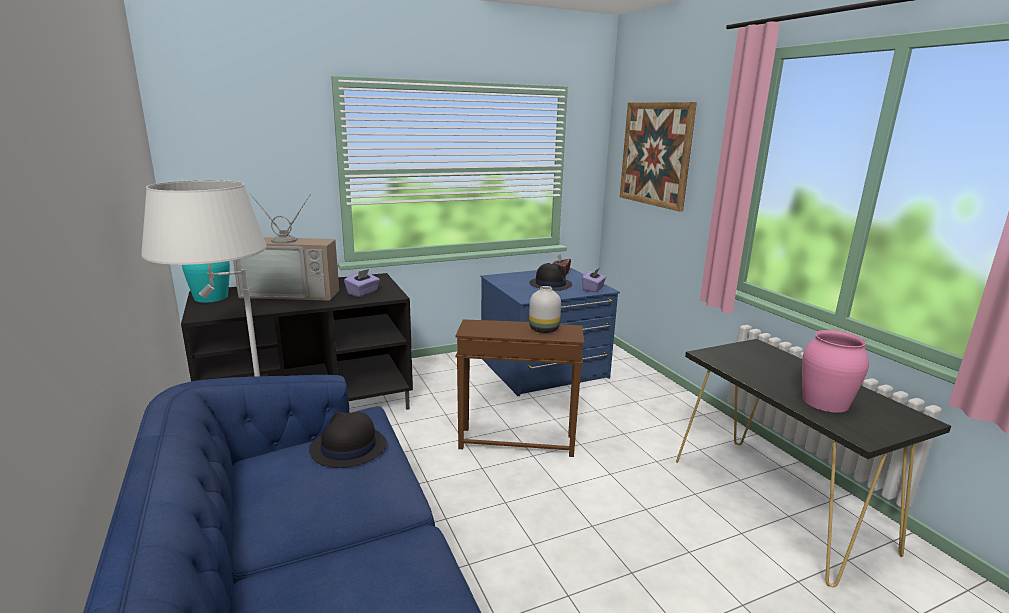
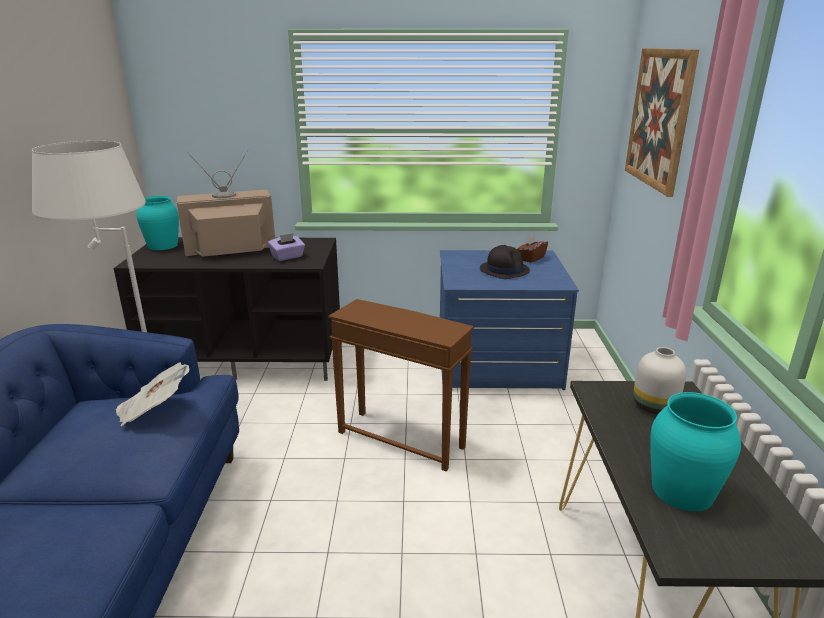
camera: 25 degrees right, 5 degrees up
(293, 292) = (230, 249): television -> television turned 135 degrees clockwise
(348, 447) = (154, 410): black hat -> newspaper
(543, 329) = (423, 324): white vase -> white vase (653, 406)
(593, 289) = (548, 282): purple tissue box -> none
(825, 402) = (682, 491): pink vase -> turquoise vase

